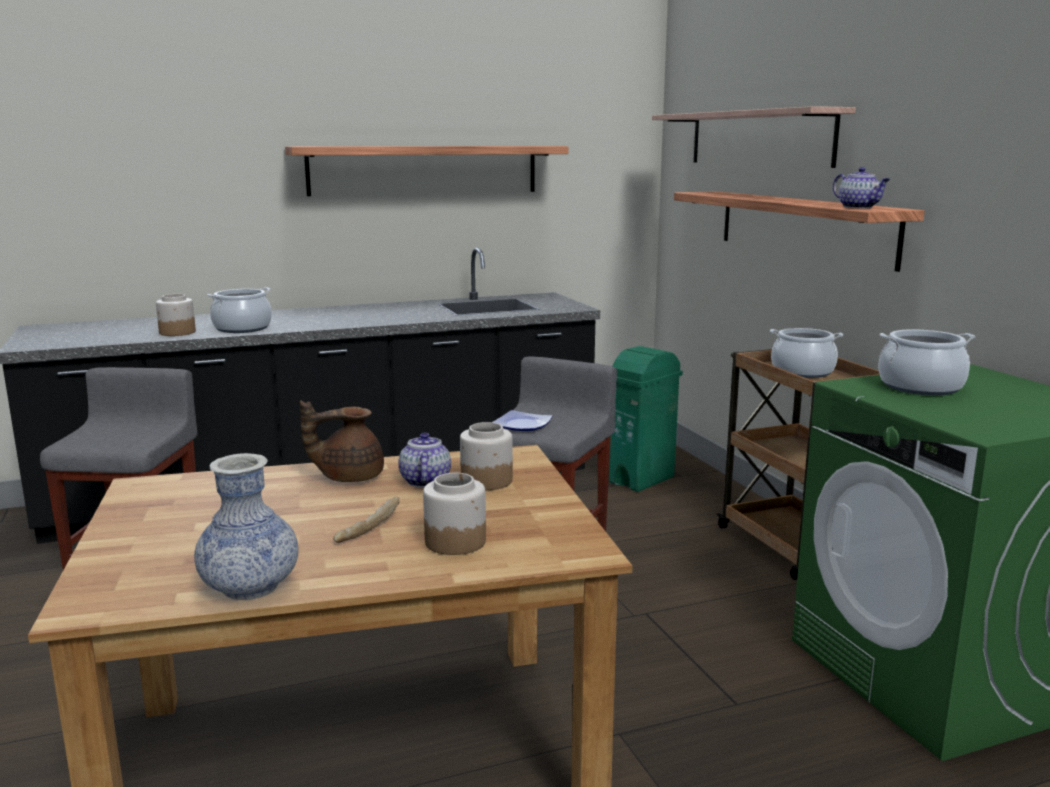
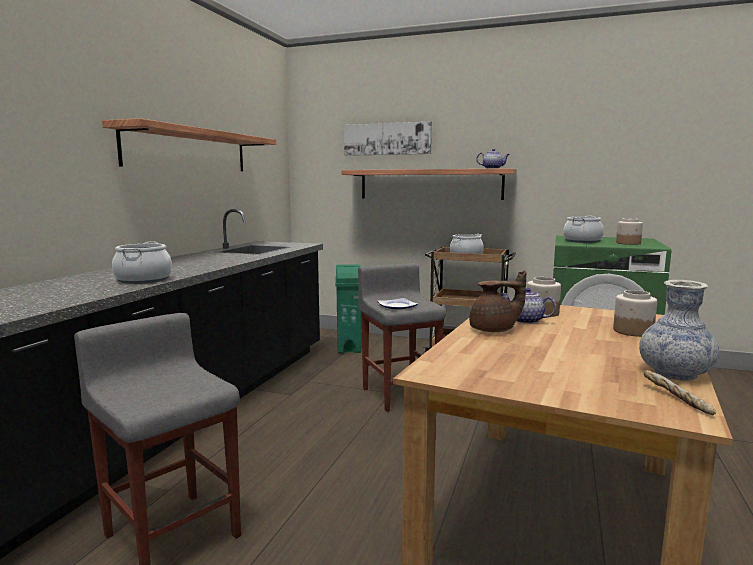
camera: 50 degrees left, 5 degrees down
(177, 332) = (95, 290): jar -> jar (628, 243)
(348, 476) = (494, 330): brown teapot -> brown teapot turned 120 degrees counterclockwise
(367, 528) = (594, 340): bread -> bread (676, 400)
(758, 138) = (387, 139): shelf -> picture

